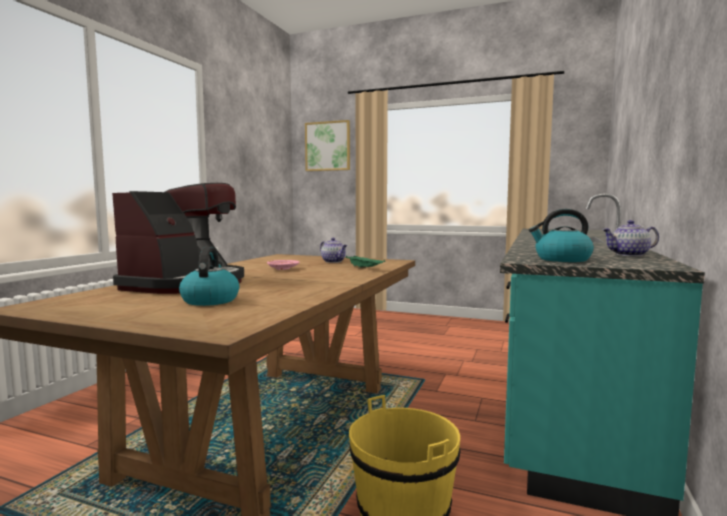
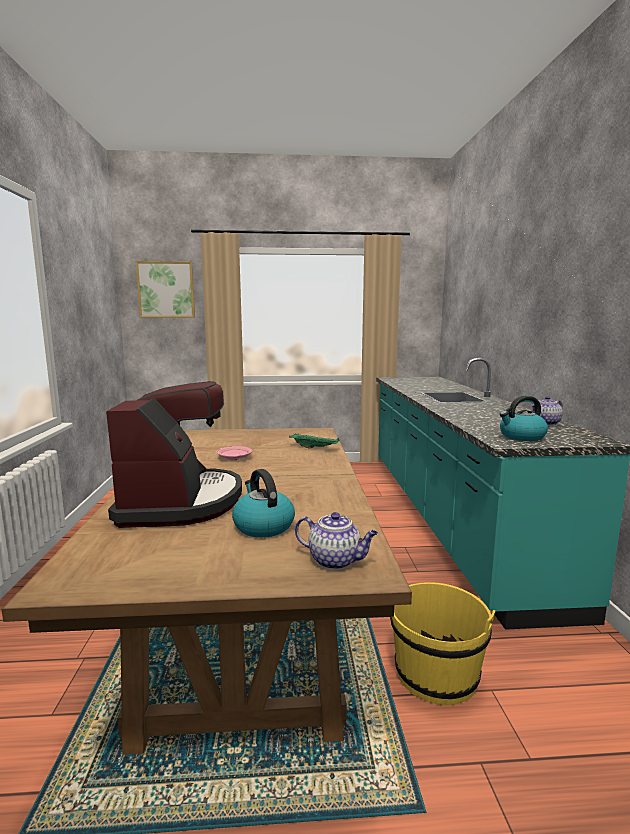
camera: 25 degrees left, 5 degrees up
(334, 261) = (263, 438): teapot -> teapot (336, 560)

